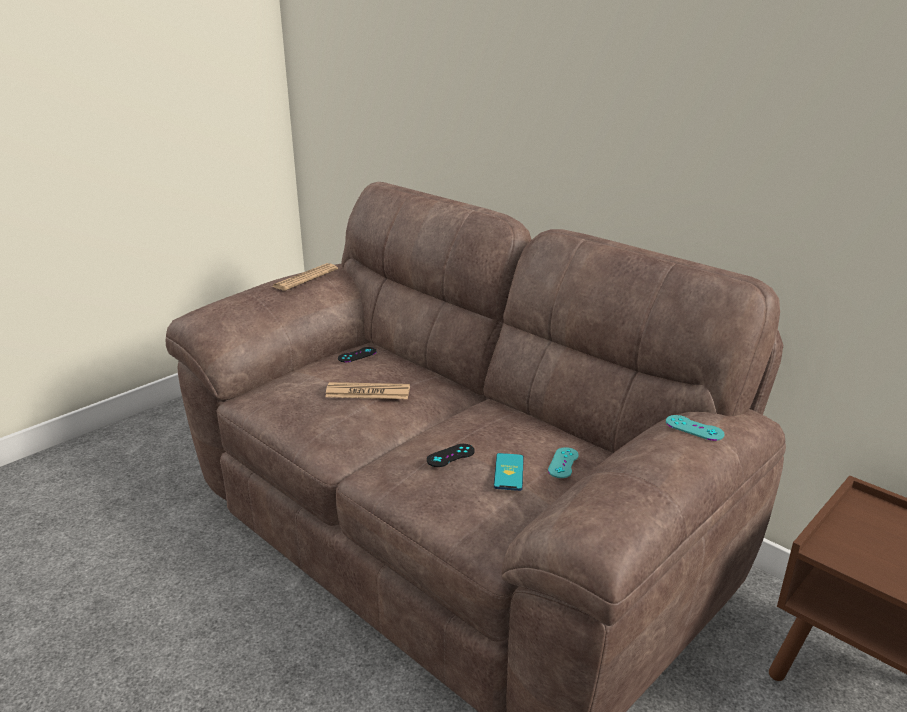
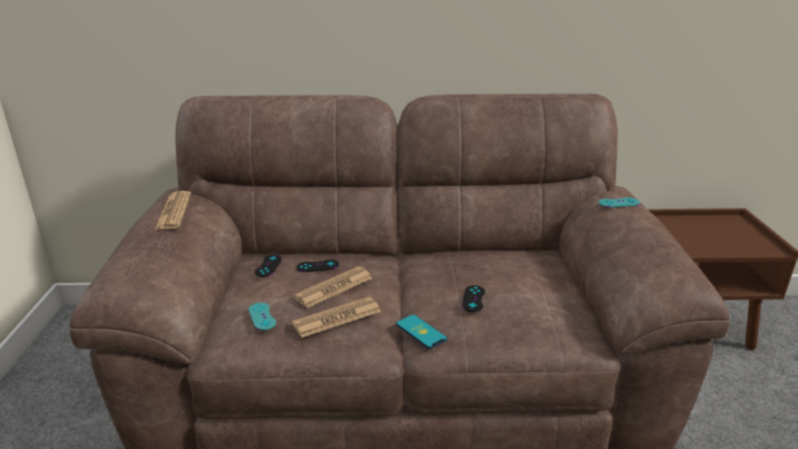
camera: 45 degrees left, 0 degrees up
(334, 415) = (337, 318): none -> newspaper
(387, 371) = (317, 266): none -> black game controller
(508, 472) = (524, 289): phone -> phone (421, 332)
(563, 463) = (537, 267): turquoise game controller -> turquoise game controller (262, 316)

